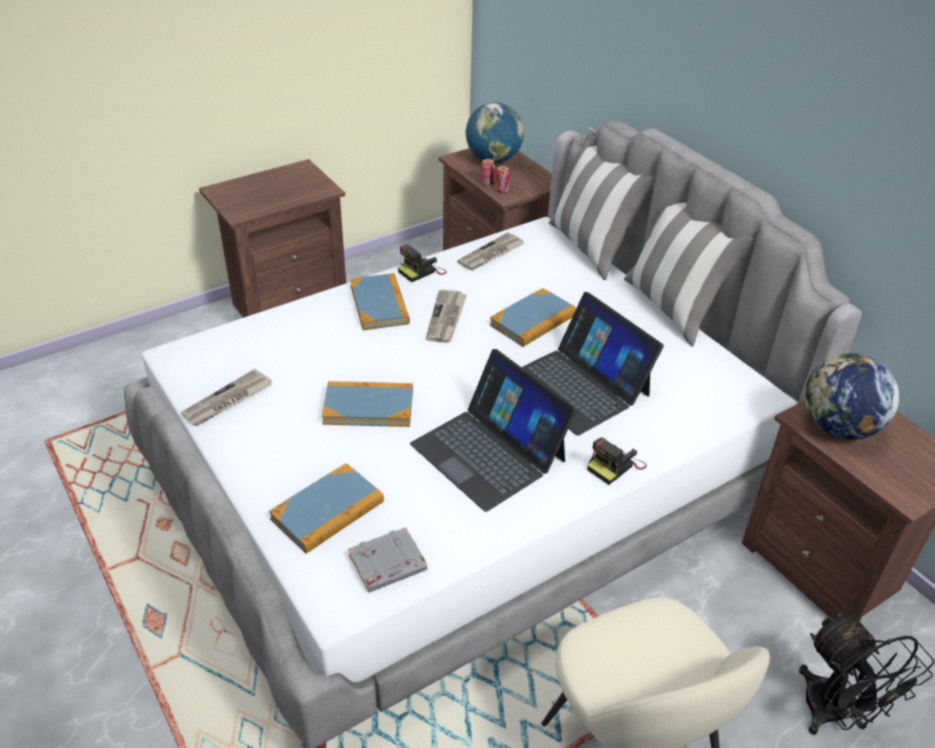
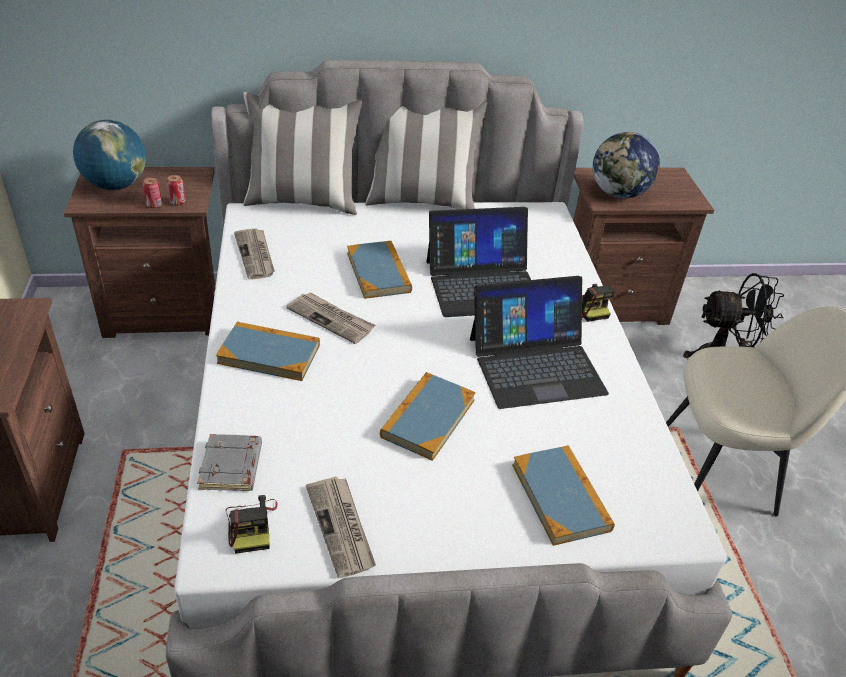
camera: 65 degrees left, 0 degrees up
(387, 565) = (646, 478): grey book -> grey book (232, 467)
(422, 271) = (239, 306): camera -> camera (251, 525)

